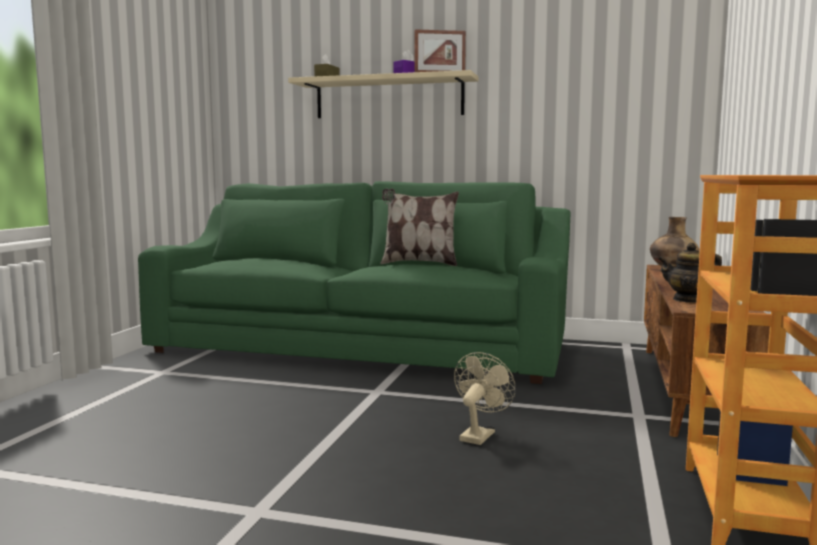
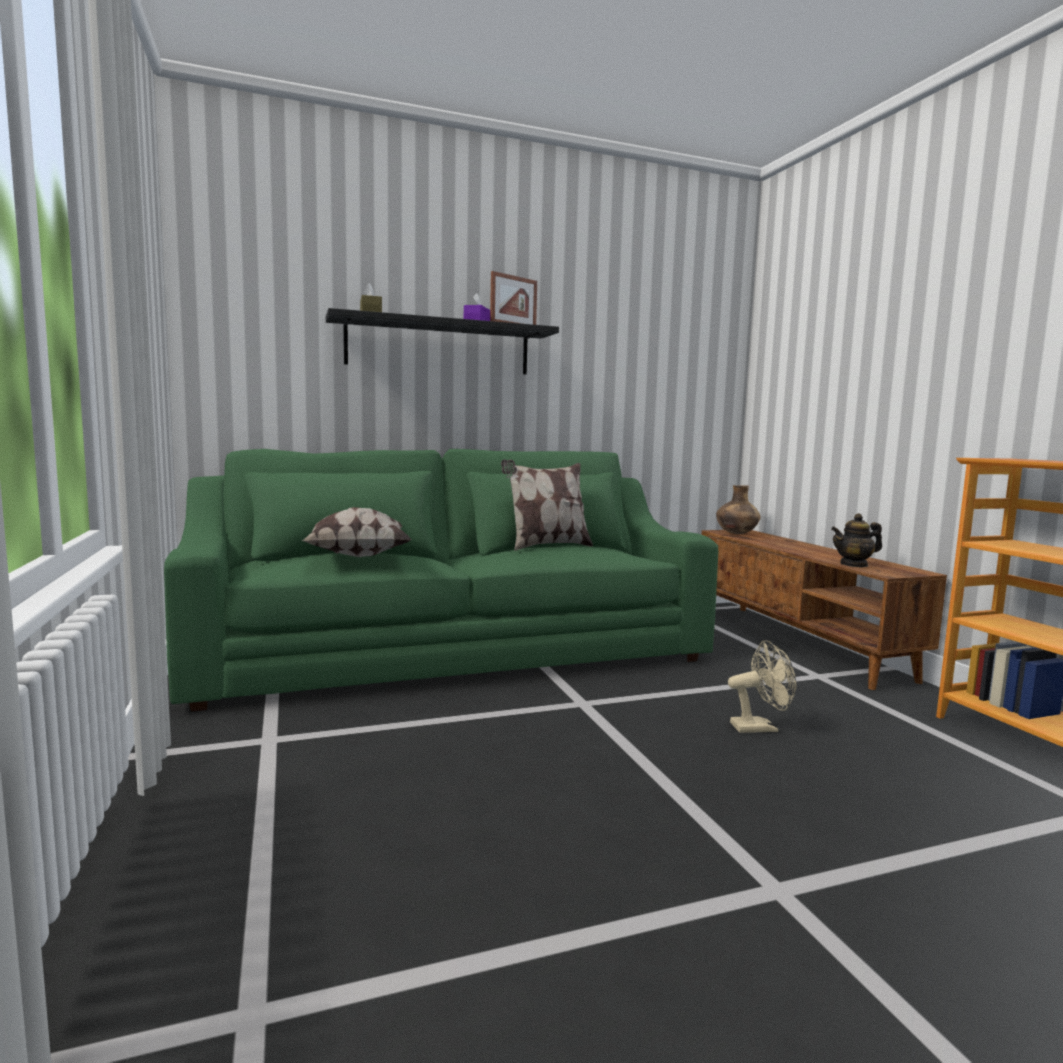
camera: 35 degrees left, 0 degrees up
(264, 259) = (356, 555): none -> pillow
(389, 98) = (439, 347): beige shelf -> black shelf
(479, 434) = (760, 727): beige fan -> beige fan turned 90 degrees clockwise

